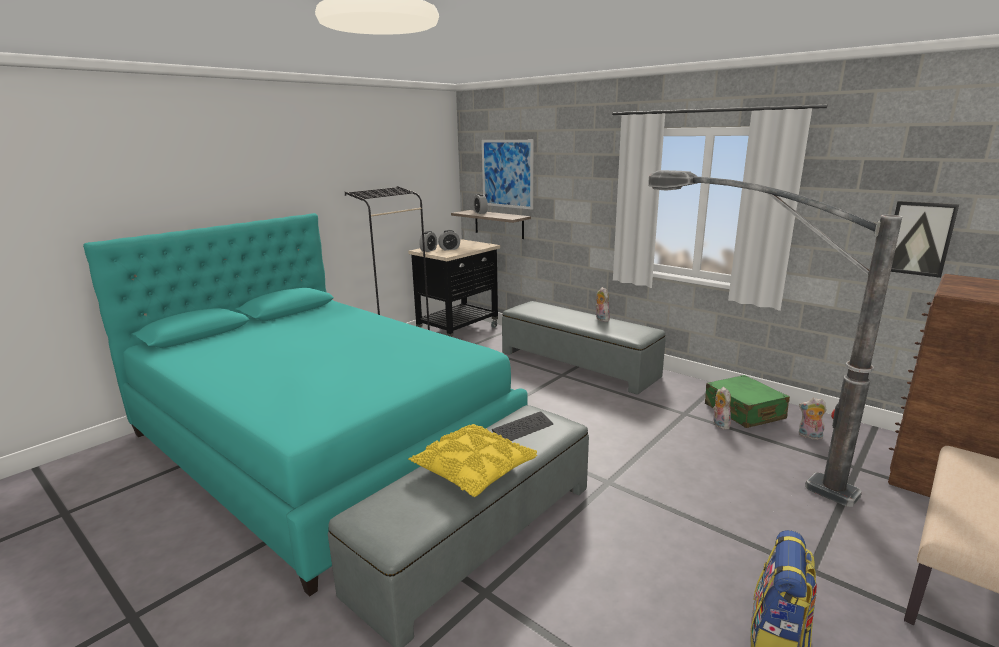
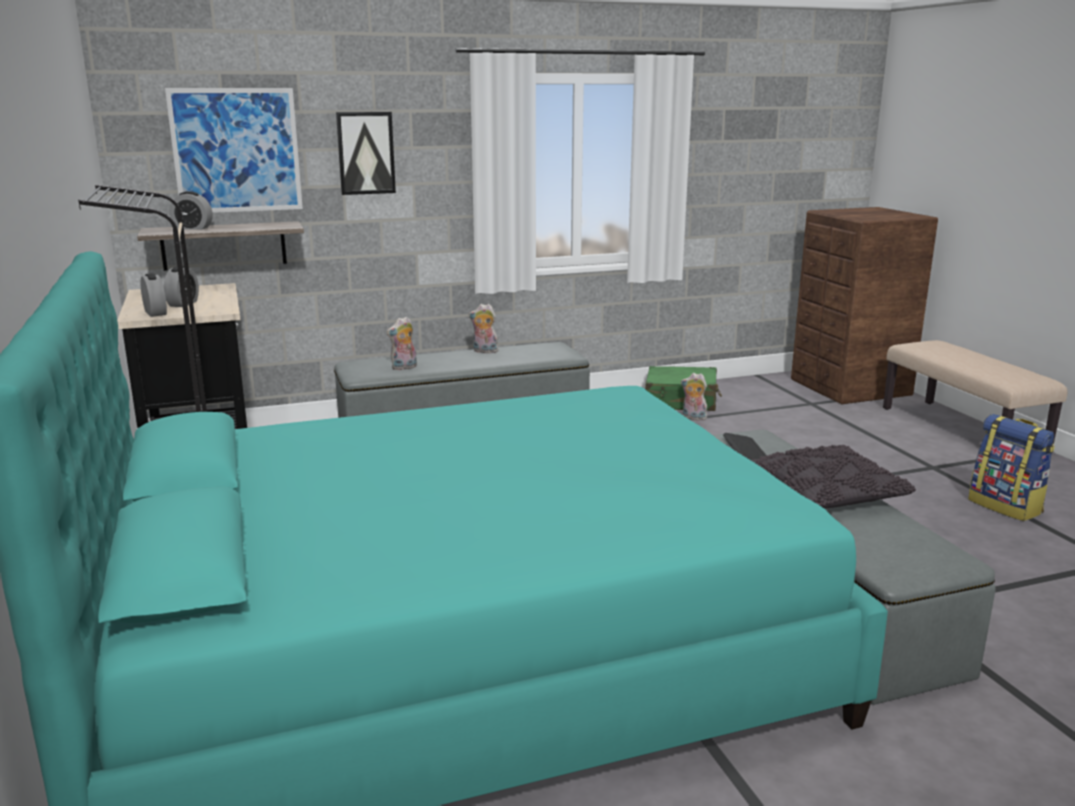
camera: 60 degrees left, 0 degrees up
(473, 470) = (827, 494): yellow pillow -> black pillow
(729, 449) = (742, 430): floor lamp -> none
(809, 436) = (750, 398): plush toy -> plush toy (404, 368)
(919, 238) = (772, 183): picture -> picture (366, 153)

